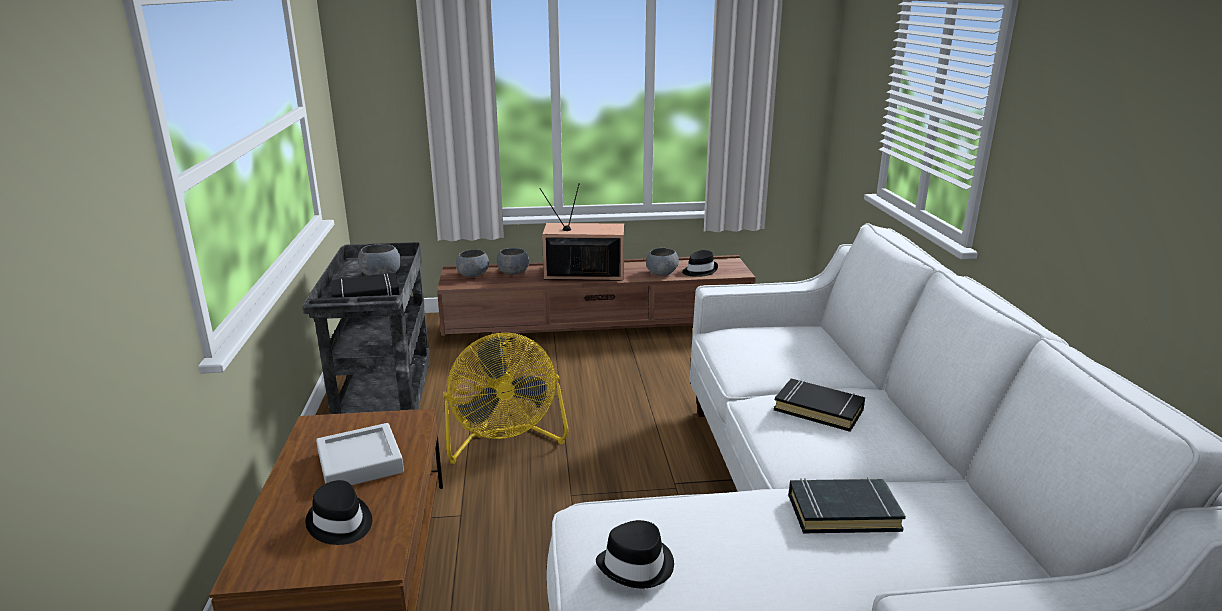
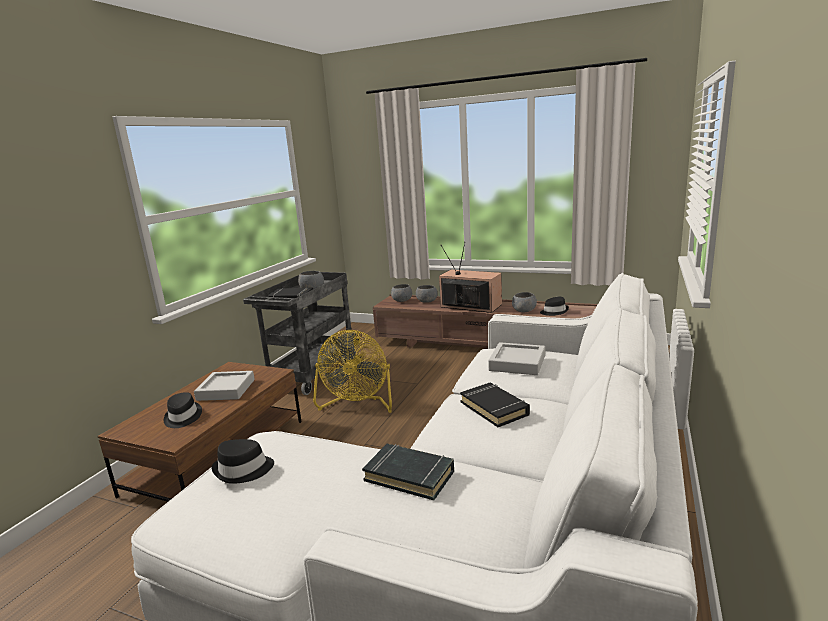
camera: 30 degrees right, 5 degrees down
(773, 348) = (517, 363): none -> grey tray

